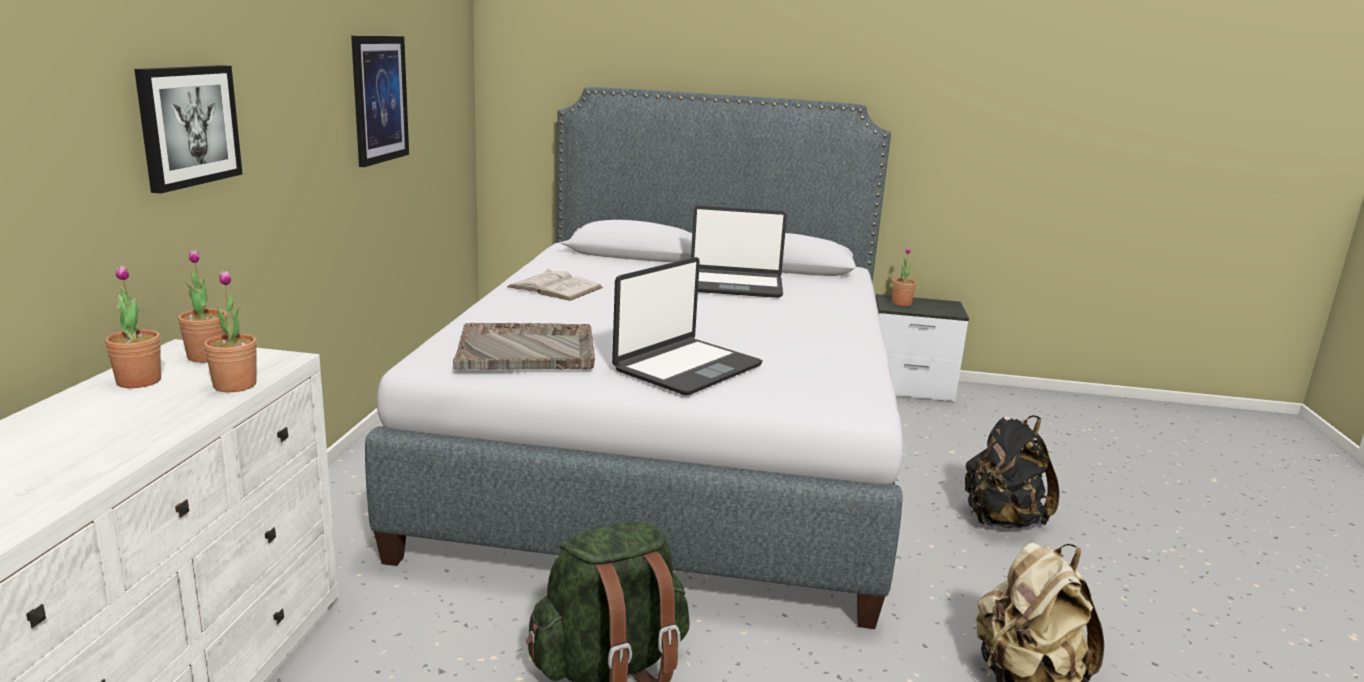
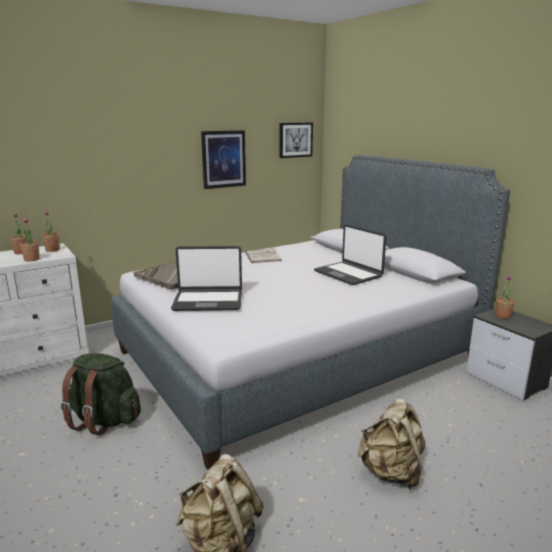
camera: 50 degrees right, 0 degrees up
(188, 125) = (84, 167): picture -> picture (295, 140)
(1001, 521) = (391, 472): black backpack -> beige backpack

